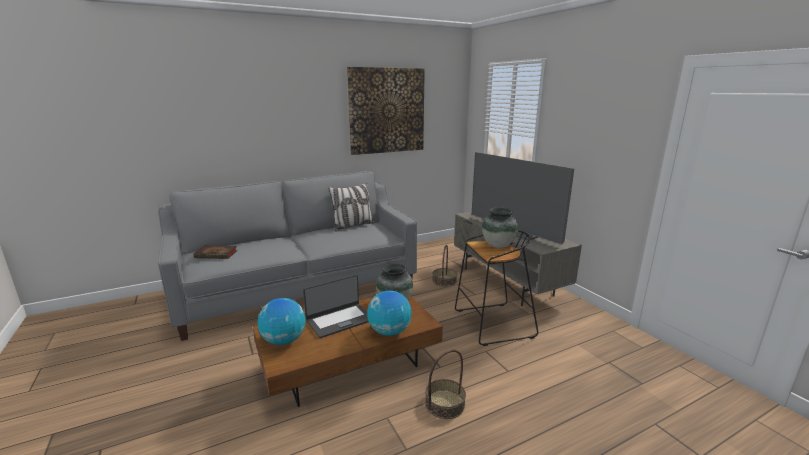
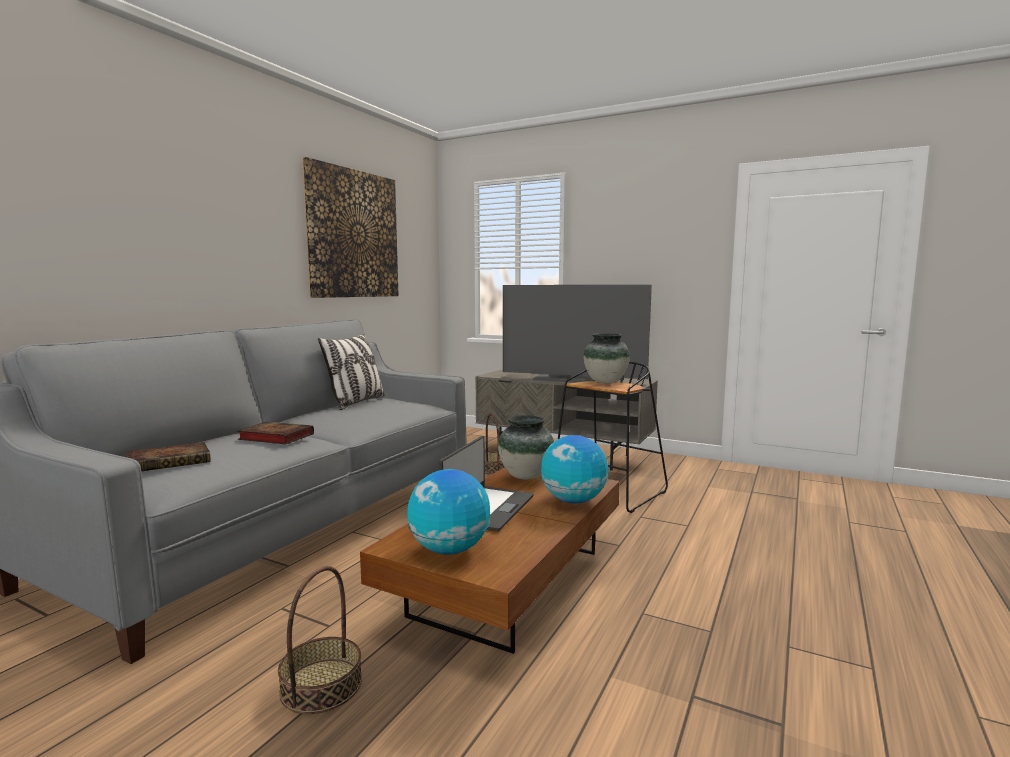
camera: 35 degrees left, 10 degrees down
(275, 247) = (274, 437): none -> book
(445, 404) = (678, 575): basket -> basket (321, 685)

